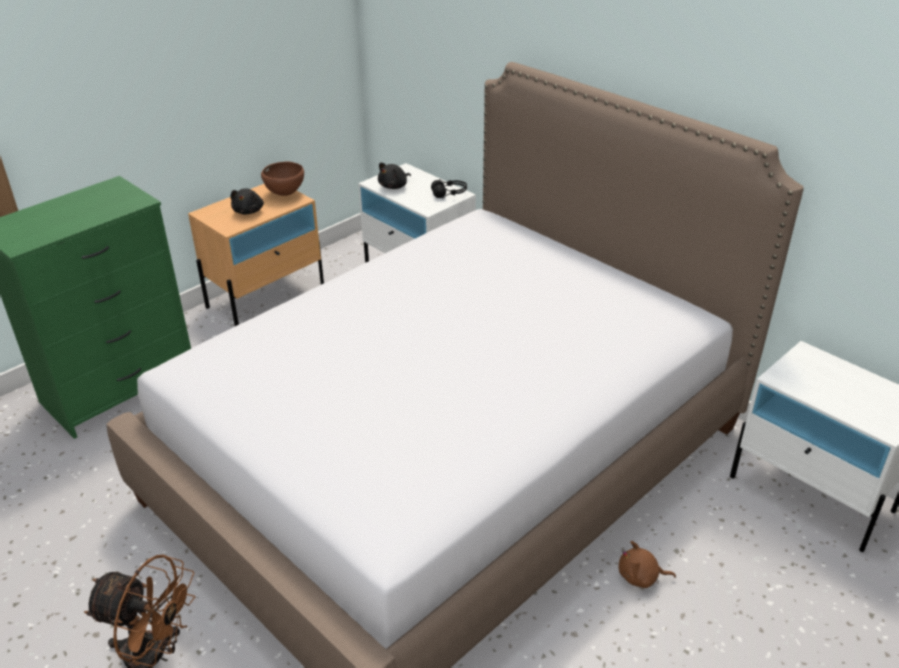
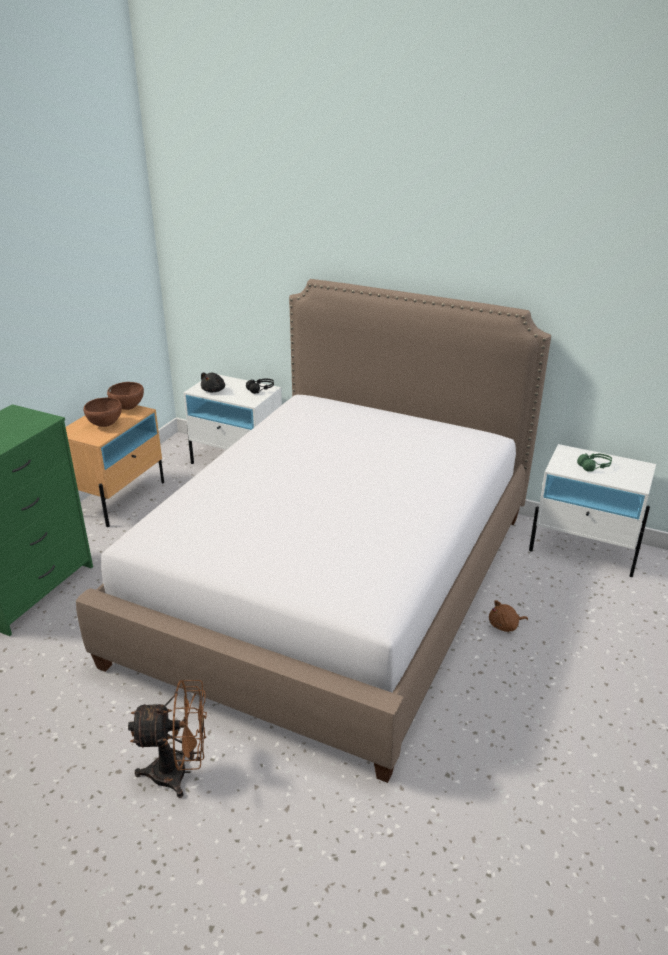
camera: 20 degrees left, 5 degrees down
(249, 211) = (105, 425): black plush toy -> brown bowl
(835, 386) = (594, 467): none -> green headphones

